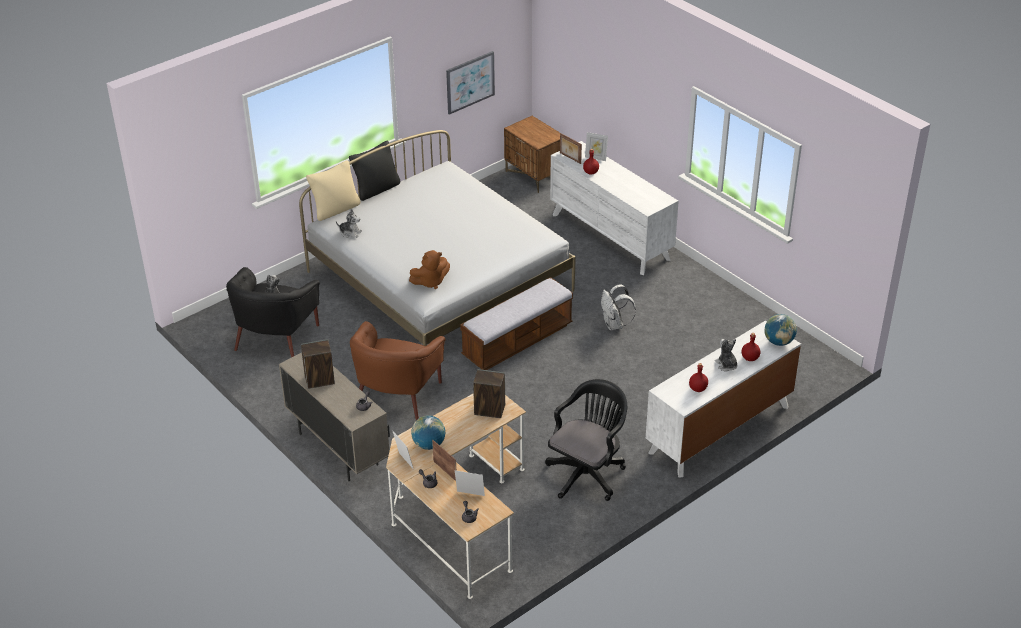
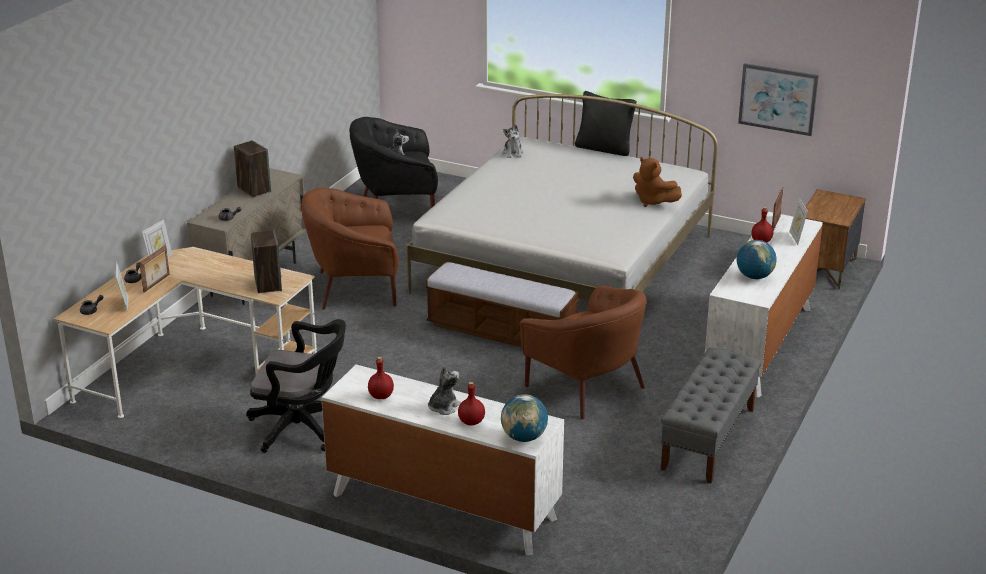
camera: 65 degrees right, 10 degrees down
(335, 209) = (547, 139): beige pillow -> none
(429, 445) = (193, 266): globe -> globe (754, 277)
(430, 282) = (466, 209): brown plush toy -> brown plush toy (653, 201)
(614, 325) = (586, 386): white backpack -> brown armchair
(705, 296) = (708, 439): none -> grey bench

